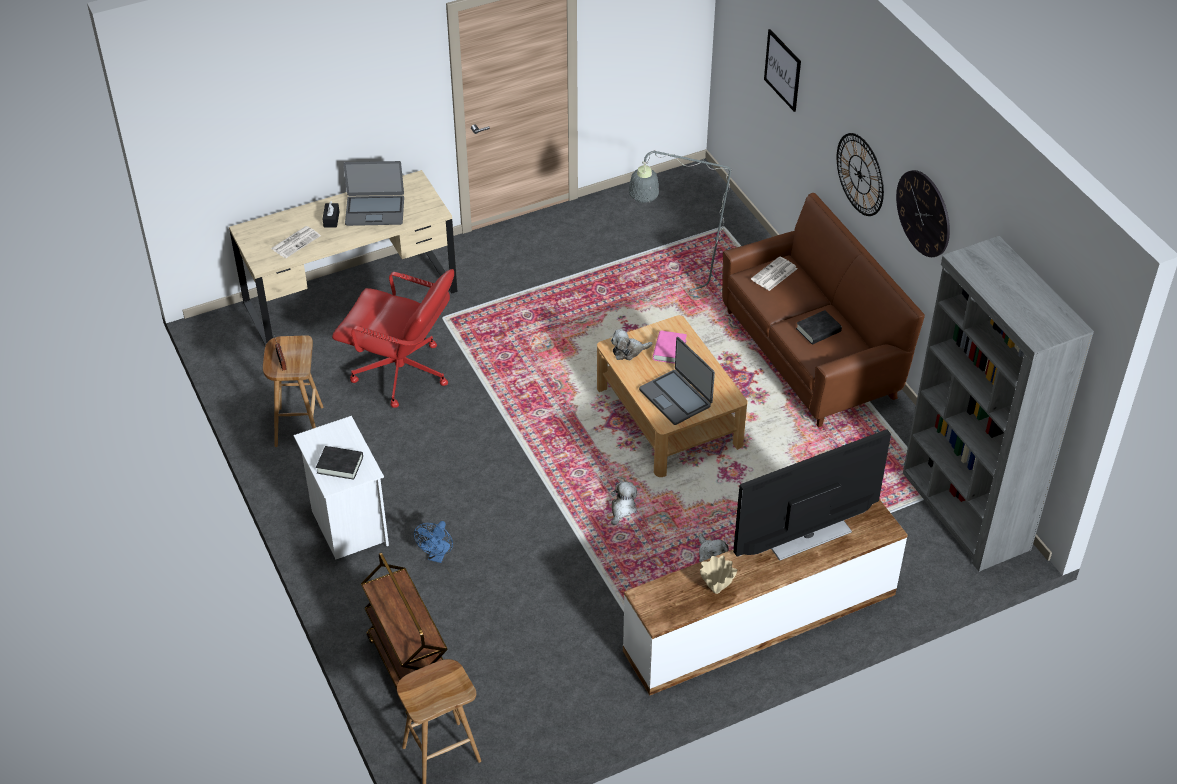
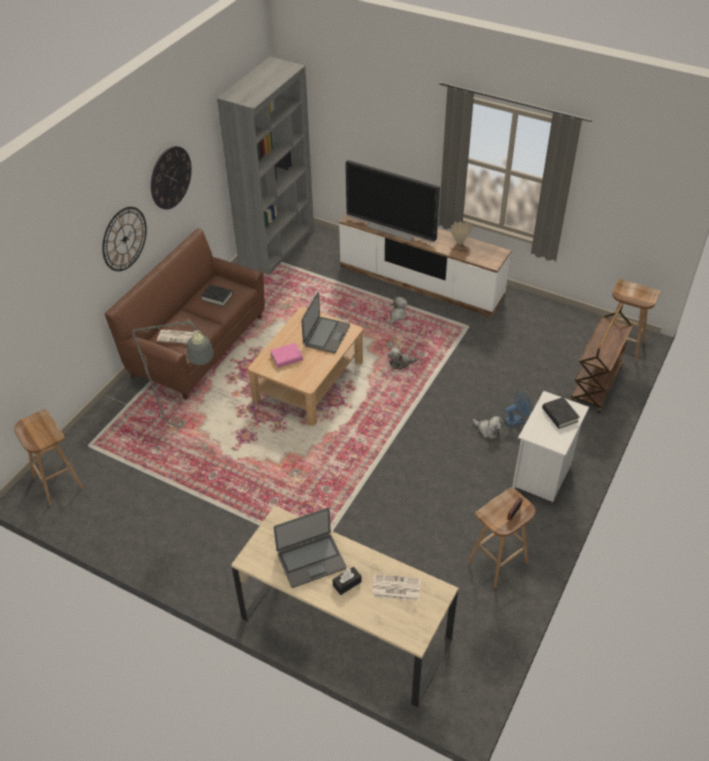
camera: 125 degrees left, 0 degrees up
(375, 211) = (311, 560): laptop -> laptop turned 105 degrees clockwise
(402, 374) = (395, 536): red office chair -> none
(628, 351) = (305, 375): plush toy -> plush toy (488, 430)
(692, 195) = (57, 482): none -> brown stool
(782, 70) = (36, 294): picture -> none

